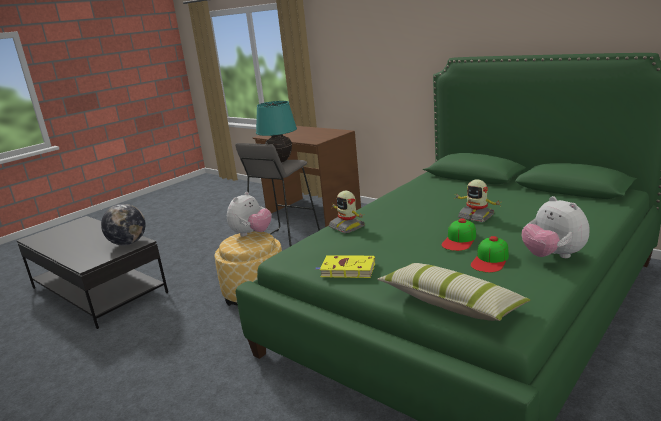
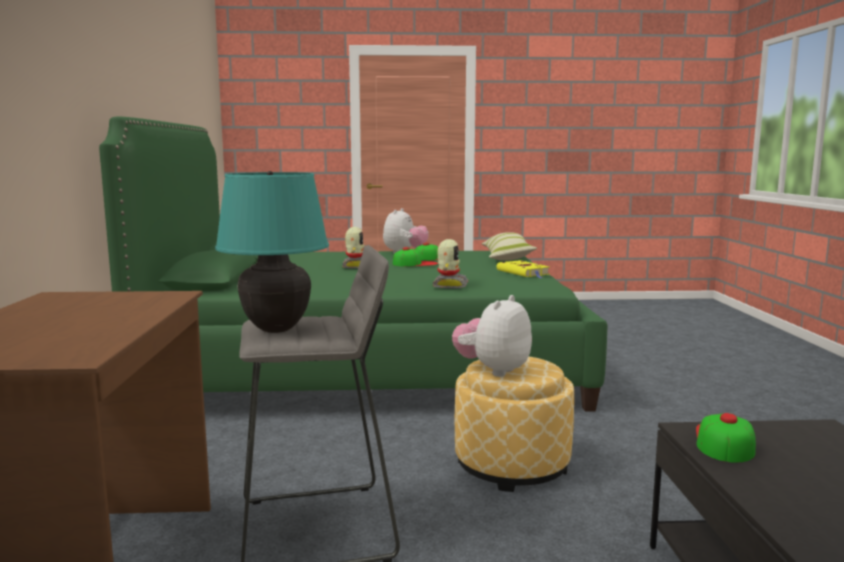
camera: 135 degrees left, 10 degrees down
(128, 243) = (724, 441): globe -> cap
(251, 234) = (493, 370): plush toy -> plush toy turned 45 degrees counterclockwise

